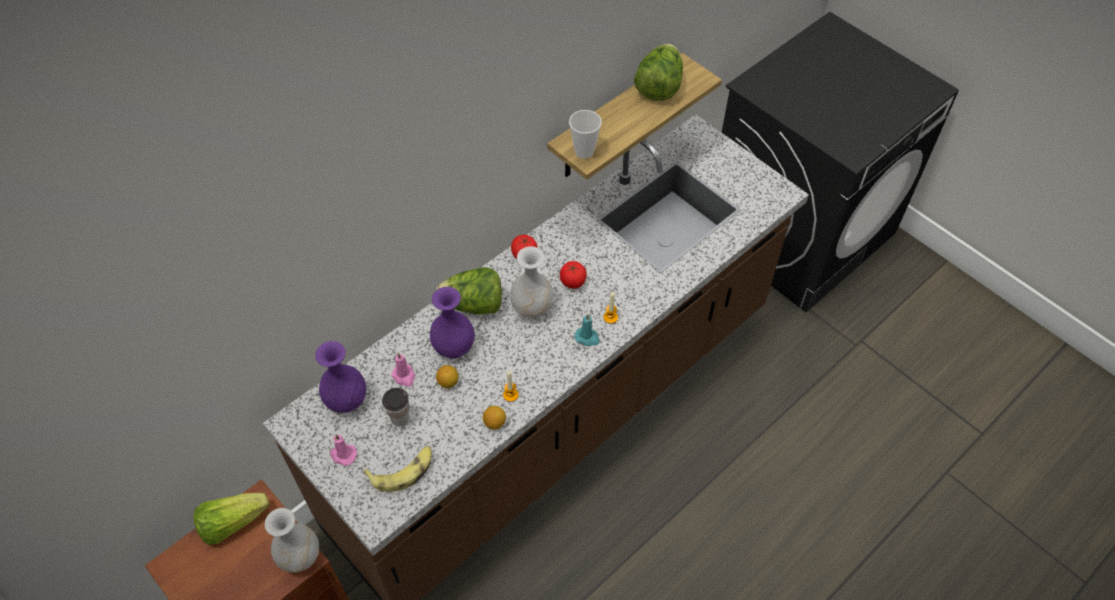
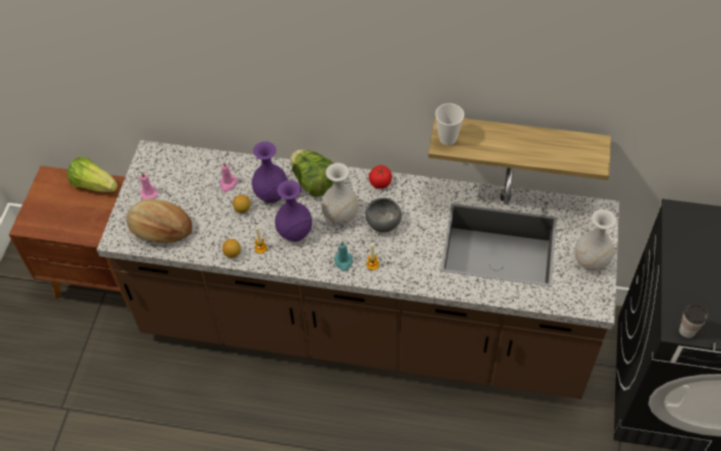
camera: 55 degrees right, 0 degrees up
(300, 556) = (97, 232): white vase -> white vase (591, 261)
(347, 400) = (187, 168): purple vase -> purple vase (295, 233)
(400, 418) = (196, 202): cup -> cup (687, 331)
(403, 471) = (160, 229): banana -> bread
(572, 281) = (383, 224): tomato -> grey bowl
(658, 87) = (557, 143): lettuce -> none

